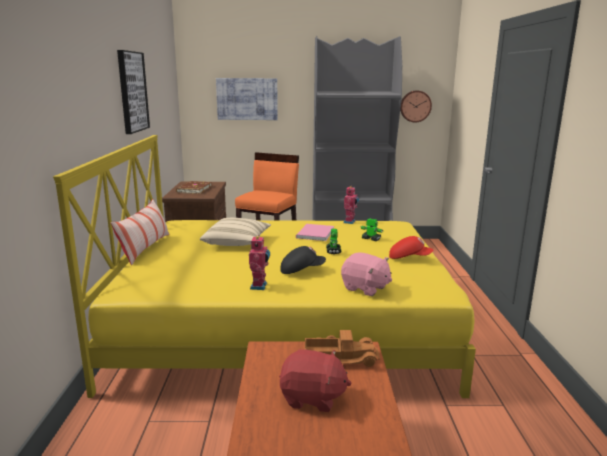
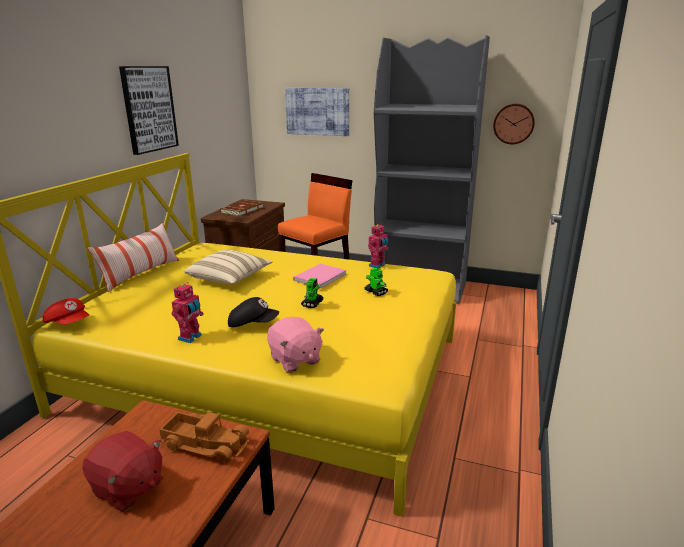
camera: 20 degrees right, 5 degrees up
(409, 258) = (390, 326): red cap -> red cap (69, 323)

